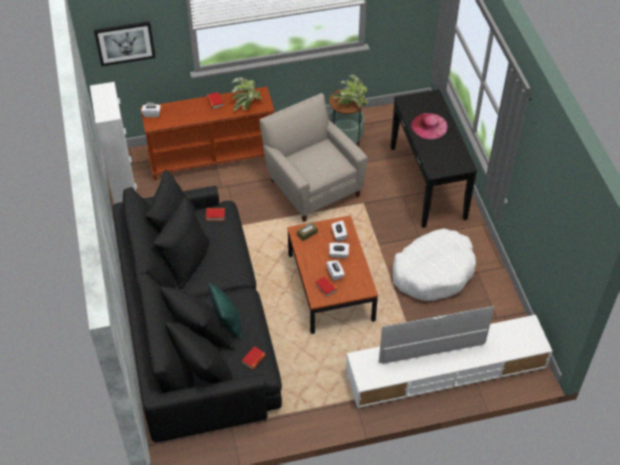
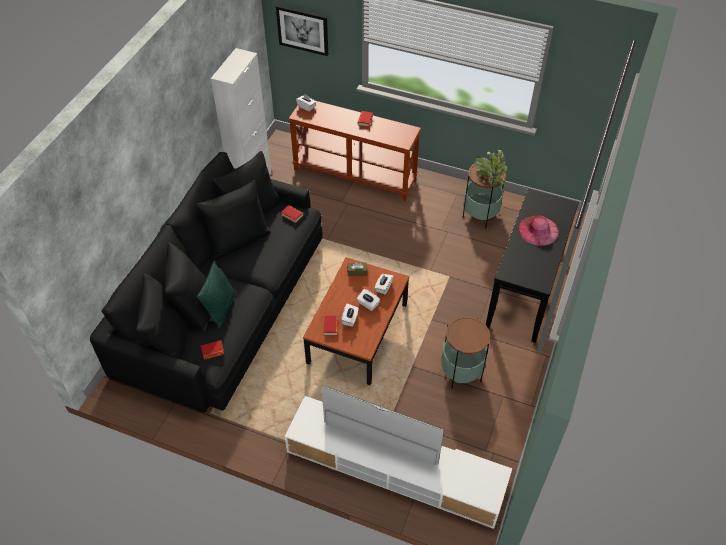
camera: 35 degrees right, 0 degrees up
(247, 103) = (390, 134): potted plant -> none
(312, 185) = (418, 237): beige armchair -> none
(433, 271) = (461, 372): white dog bed -> side table

